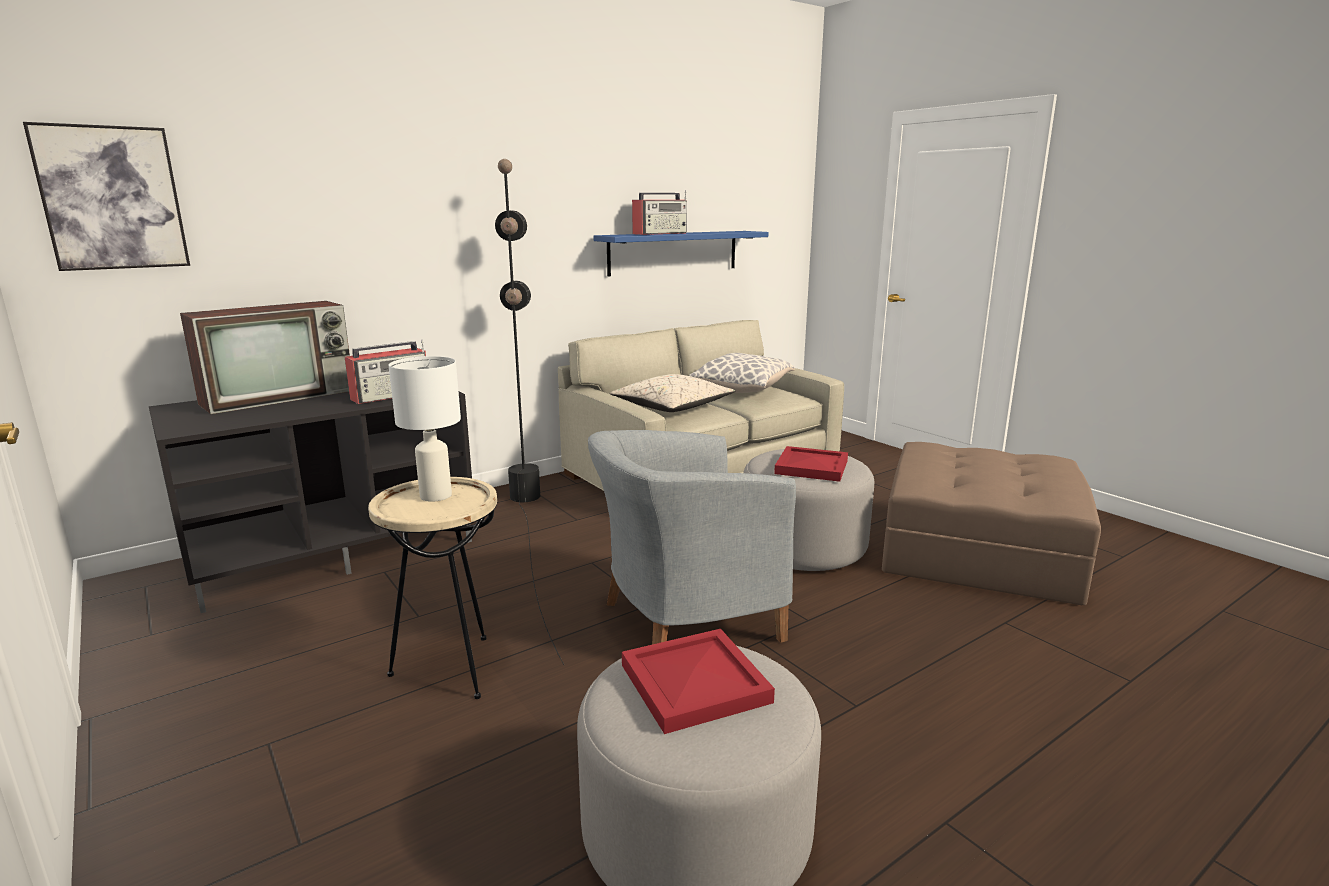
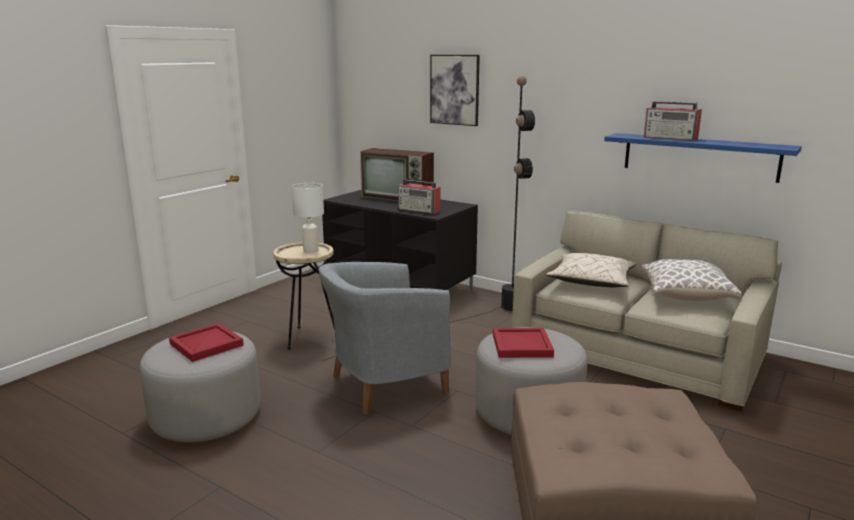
camera: 70 degrees right, 0 degrees up
(112, 198) = (369, 93): picture -> picture (454, 90)
(684, 622) = (383, 384): grey armchair -> grey armchair turned 75 degrees counterclockwise

